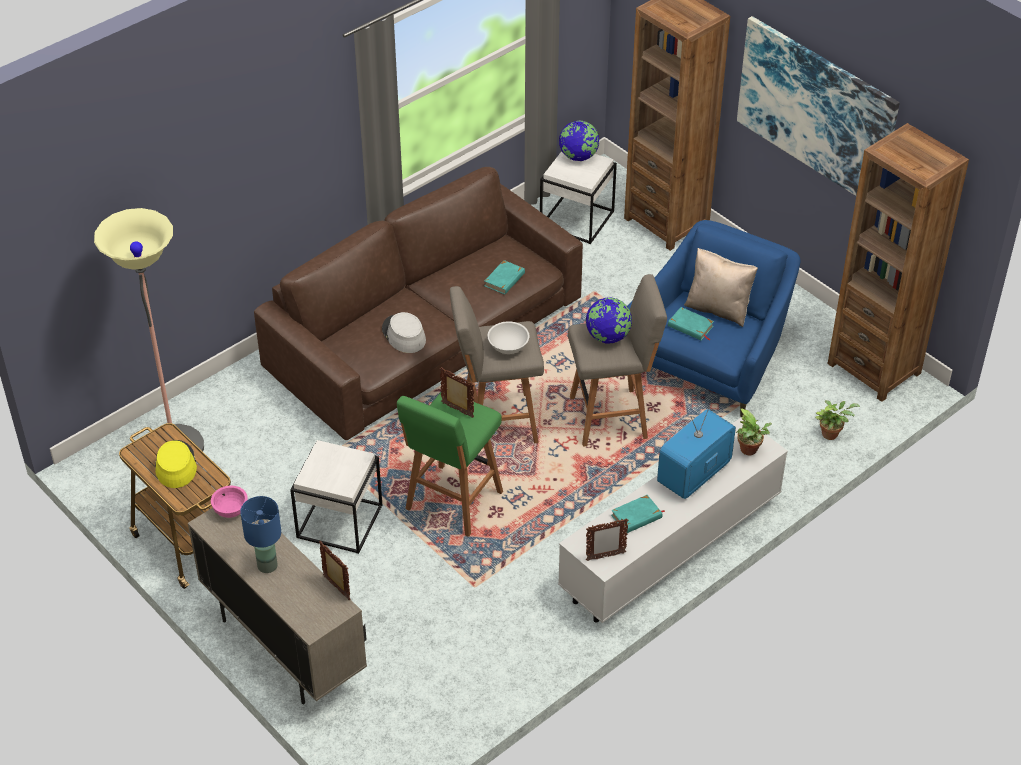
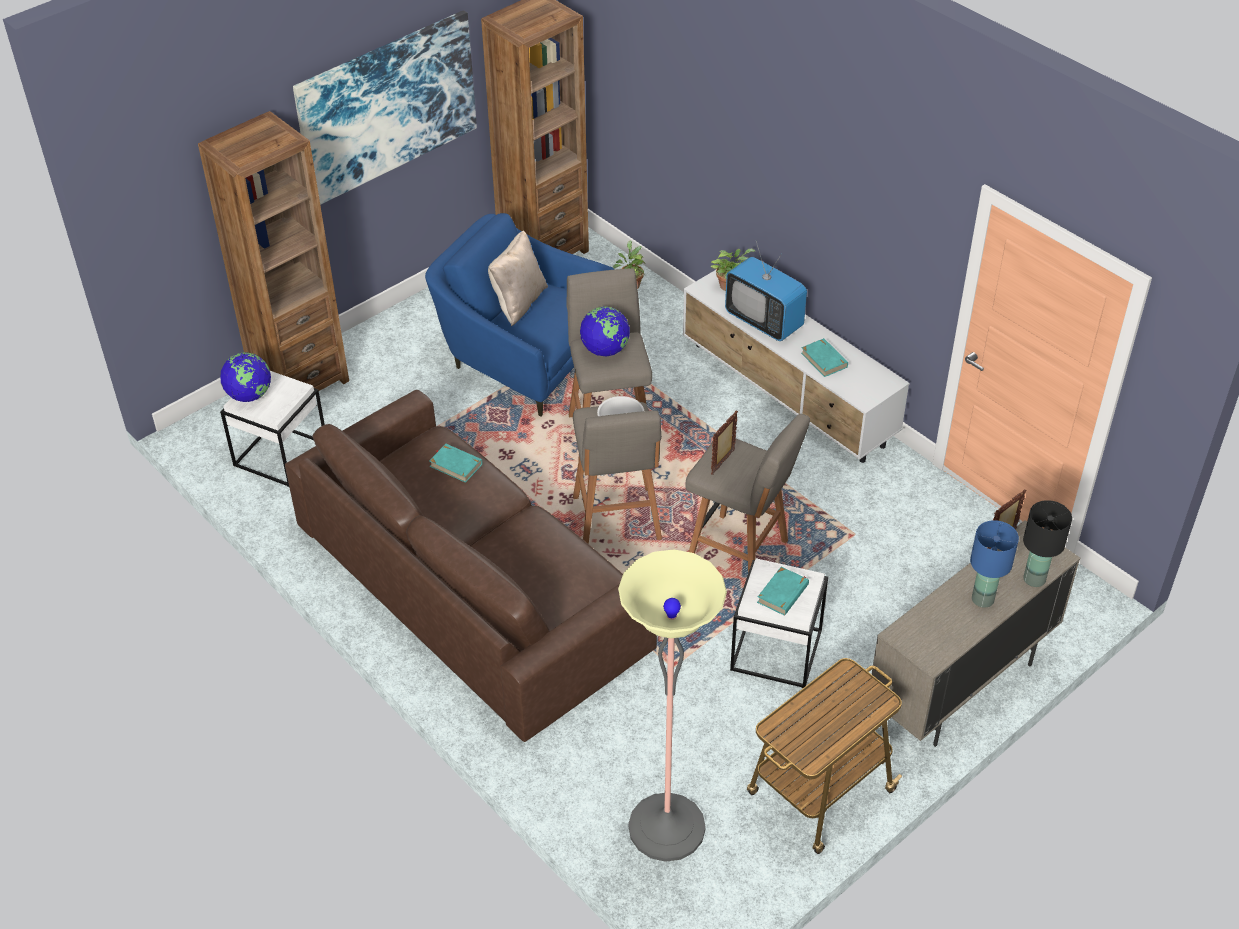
camera: 90 degrees left, 0 degrees up
(175, 465) = (827, 713): yellow hat -> none
(231, 510) = (907, 639): pink bowl -> none
(286, 606) = (1034, 579): none -> black table lamp
(403, 335) = (548, 550): grey hat -> none
(452, 503) = (740, 555): green stool -> grey stool
(605, 556) = (878, 381): picture frame -> none
(690, 326) = (547, 321): turquoise book -> turquoise book (783, 593)

